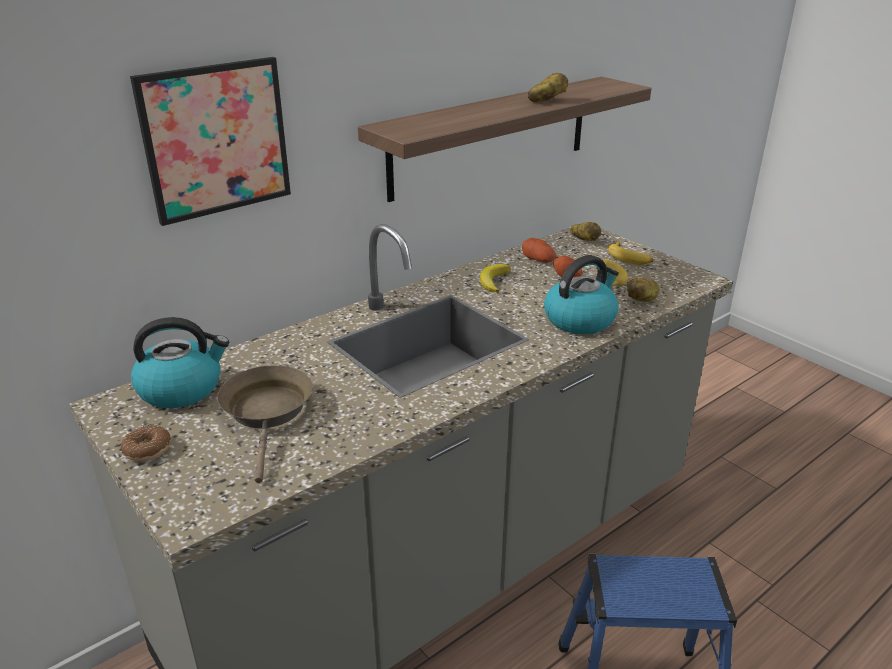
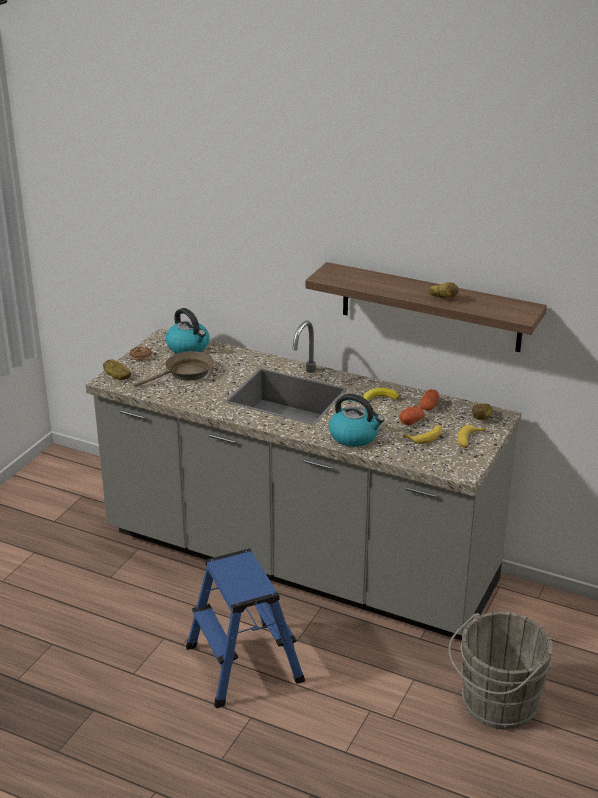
camera: 65 degrees right, 0 degrees up
(216, 140) = (245, 238): picture -> none
(643, 300) = (404, 454): potato -> potato (117, 377)
(762, 496) = (495, 704): none -> grey bucket

